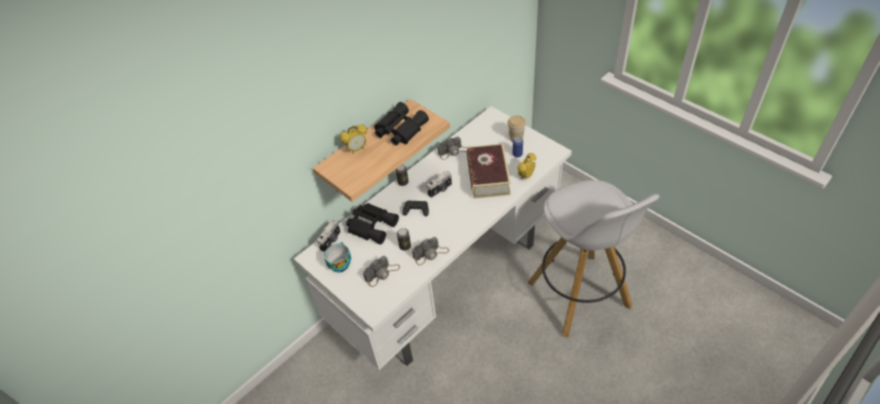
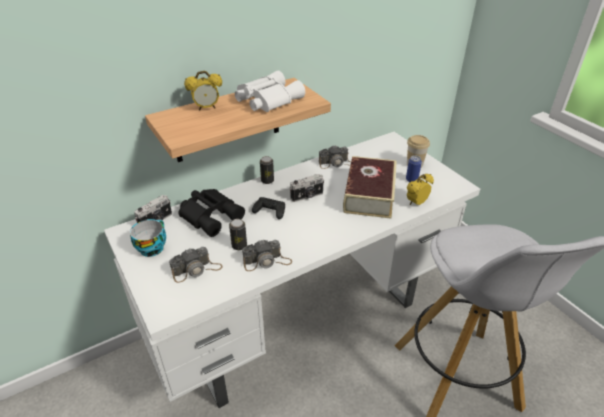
camera: 10 degrees right, 10 degrees down
(399, 129) = (266, 99): black binoculars -> white binoculars

